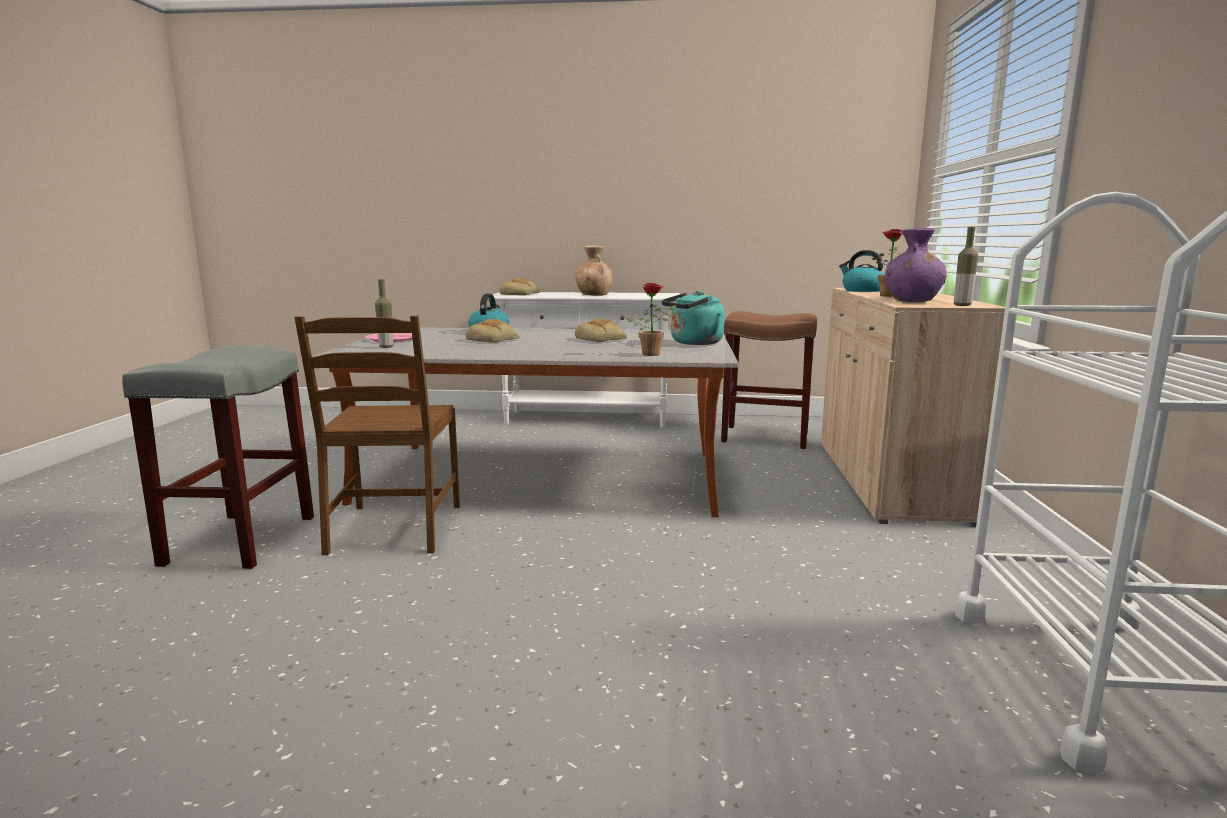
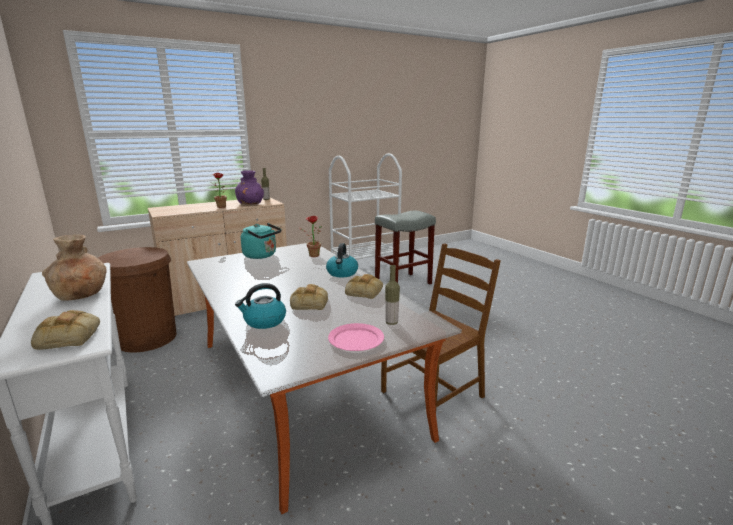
camera: 125 degrees left, 5 degrees up
(241, 539) = (522, 442): grey stool -> grey stool (402, 283)
(601, 339) = (268, 276): bread -> bread (363, 291)
(766, 437) = (147, 338): brown stool -> brown trash can
(862, 290) = (181, 211): kettle -> kettle (342, 273)

